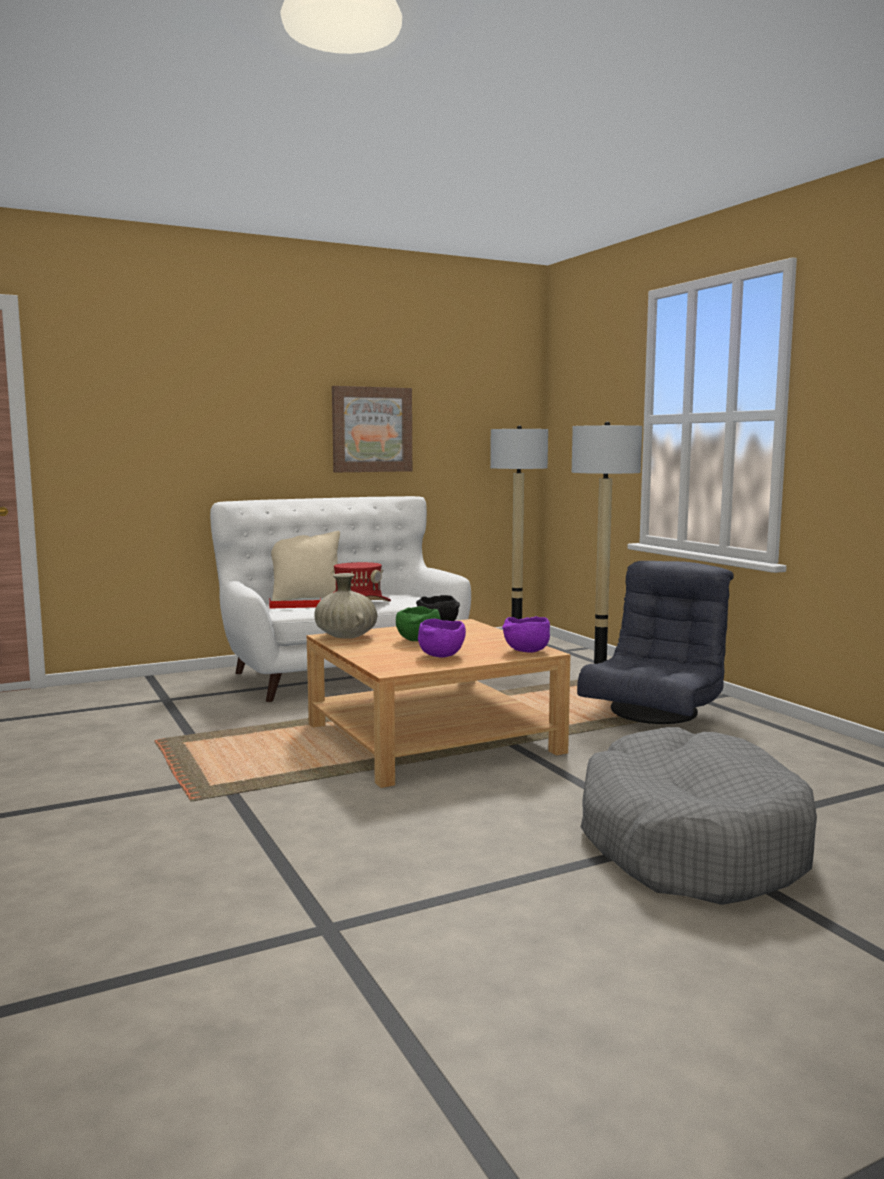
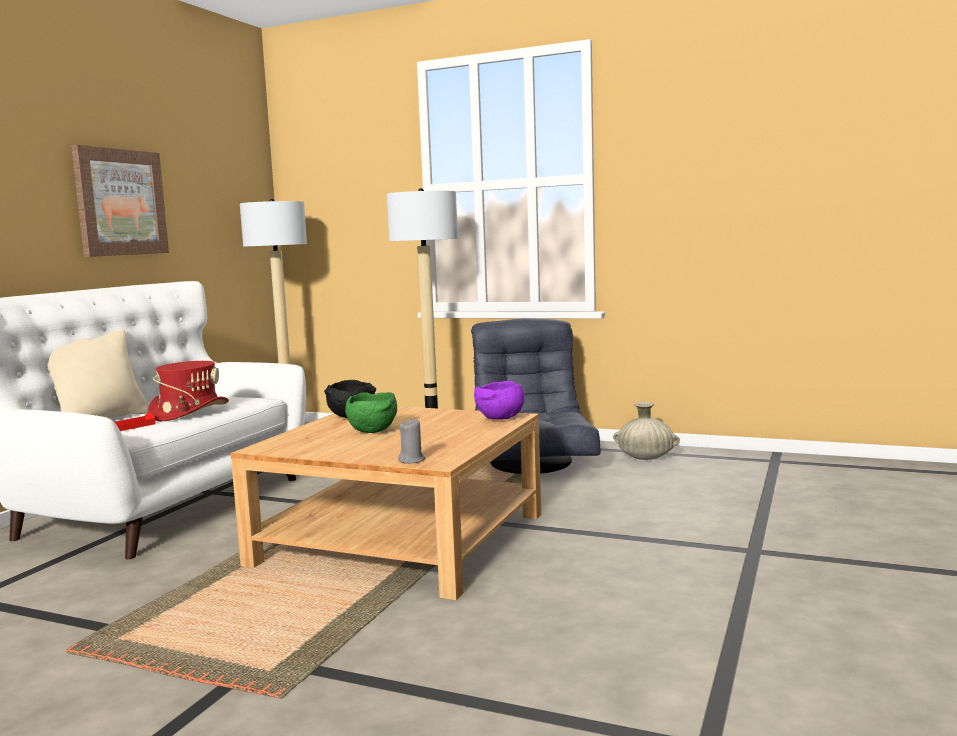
camera: 40 degrees left, 0 degrees up
(346, 637) = (285, 444): beige vase -> beige vase (645, 458)
(379, 665) = (412, 460): none -> grey candle
(442, 656) = (441, 439): purple bowl -> none
(690, 843) = (766, 551): grey dog bed -> none

